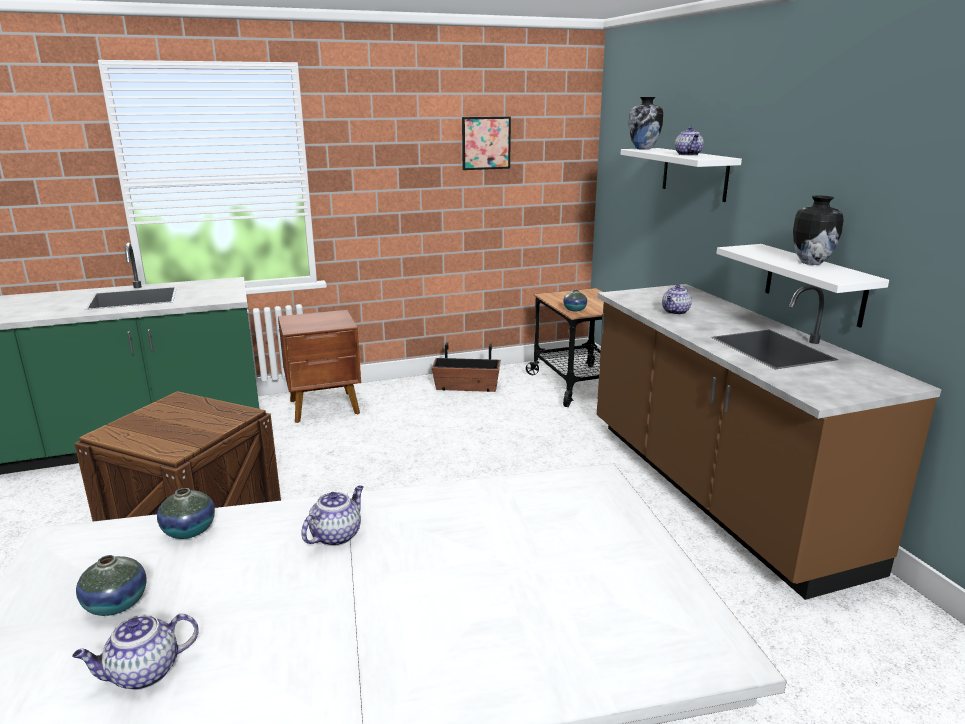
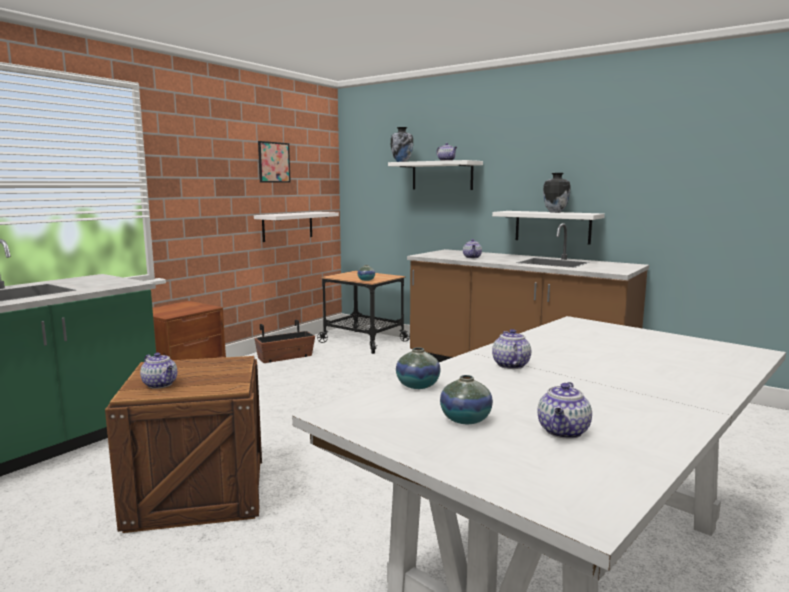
camera: 35 degrees left, 10 degrees down
(139, 427) = (161, 384): none -> teapot
(503, 224) = (287, 226): none -> white shelf

